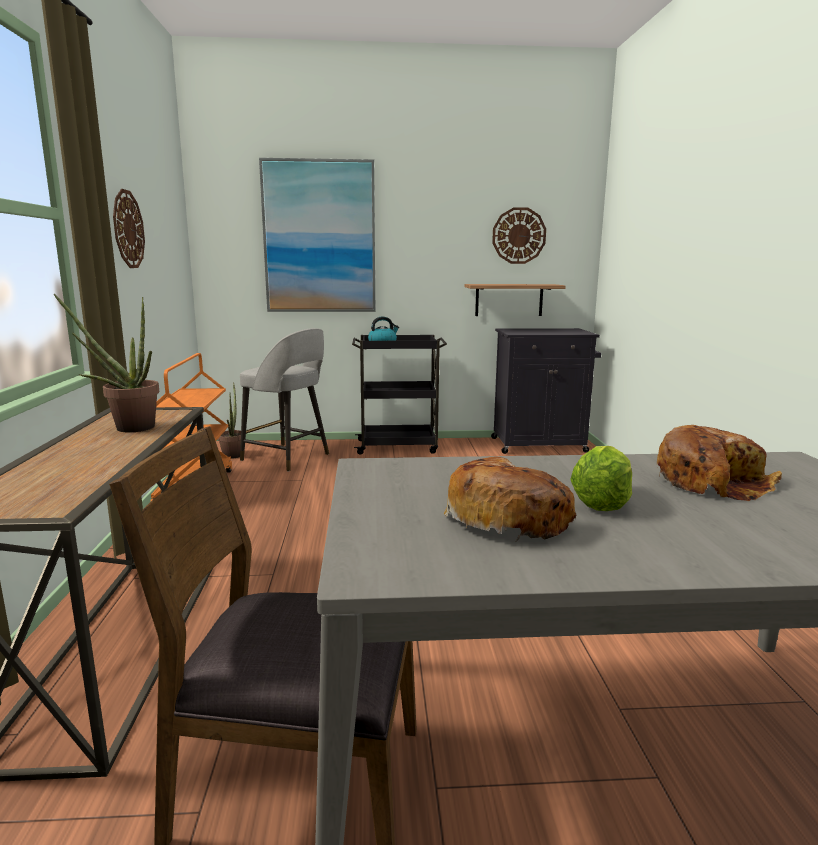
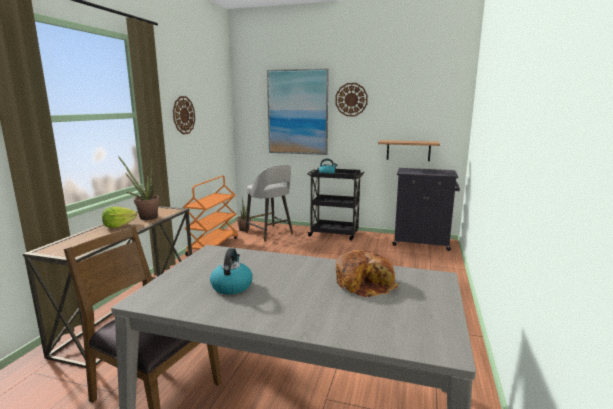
camera: 20 degrees right, 0 degrees up
(507, 518) = (231, 286): bread -> kettle
(519, 235) = (415, 111): wall clock -> wall clock (351, 99)
(602, 502) = (288, 285): lettuce -> lettuce (118, 226)

